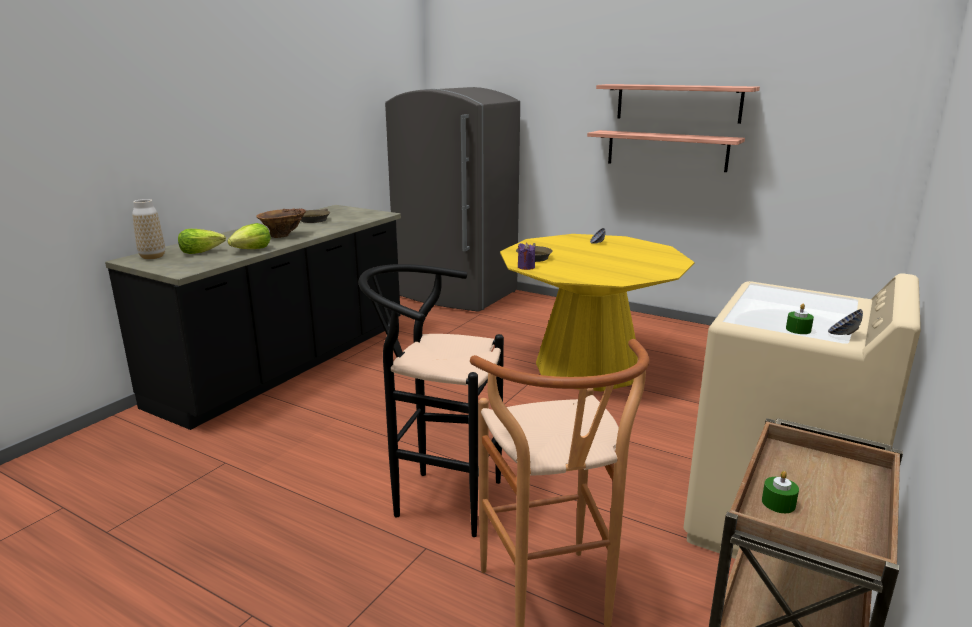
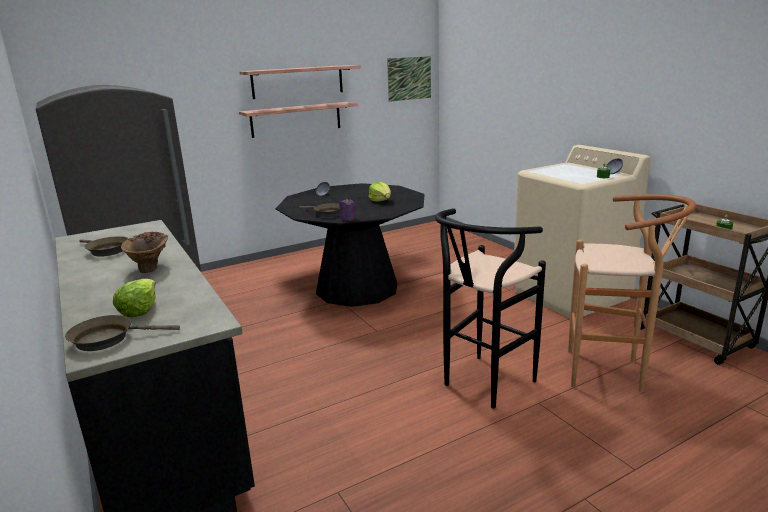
camera: 60 degrees left, 0 degrees up
(152, 257) = (108, 339): vase -> brown frying pan
(252, 250) = (182, 284): lettuce -> lettuce (381, 201)
(587, 367) = (357, 288): yellow dining table -> black dining table
(869, 116) = (409, 78): none -> picture

